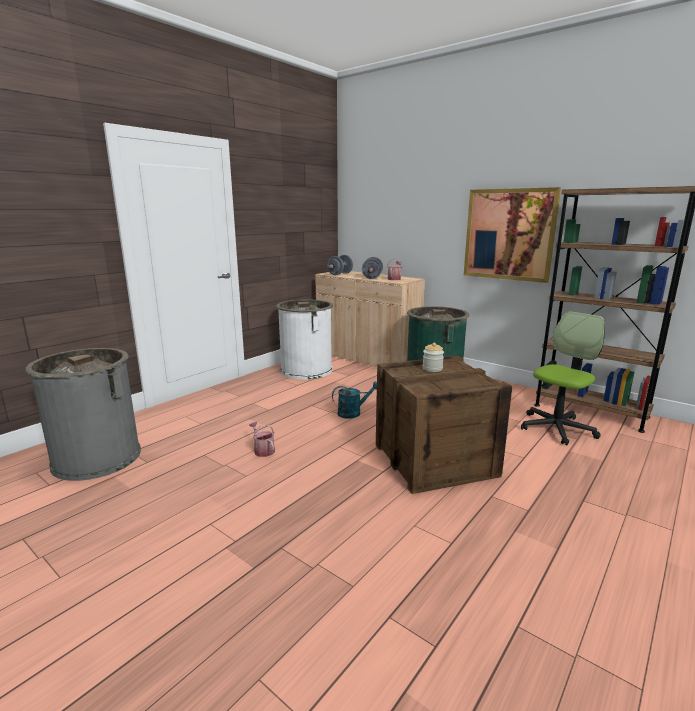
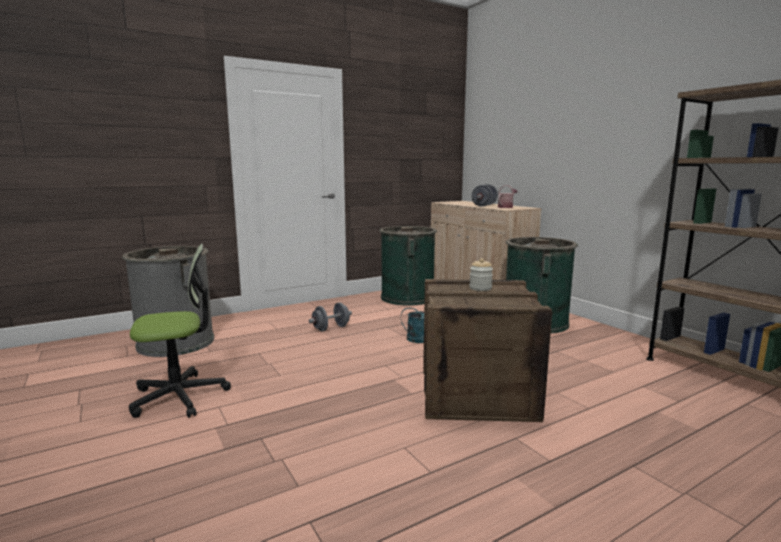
camera: 20 degrees right, 5 degrees down
(263, 450) = (311, 357): watering can -> none
(306, 370) = (407, 297): white trash can -> green trash can
(340, 274) = (455, 203): grey dumbbell -> grey dumbbell (331, 328)
(509, 234) = (632, 155): picture -> none
(556, 428) = (658, 386): office chair -> office chair (180, 396)

